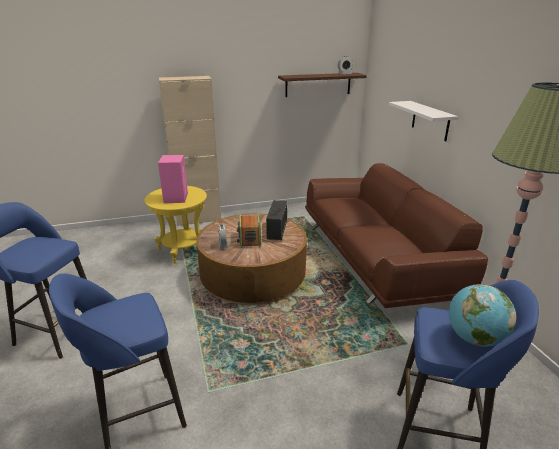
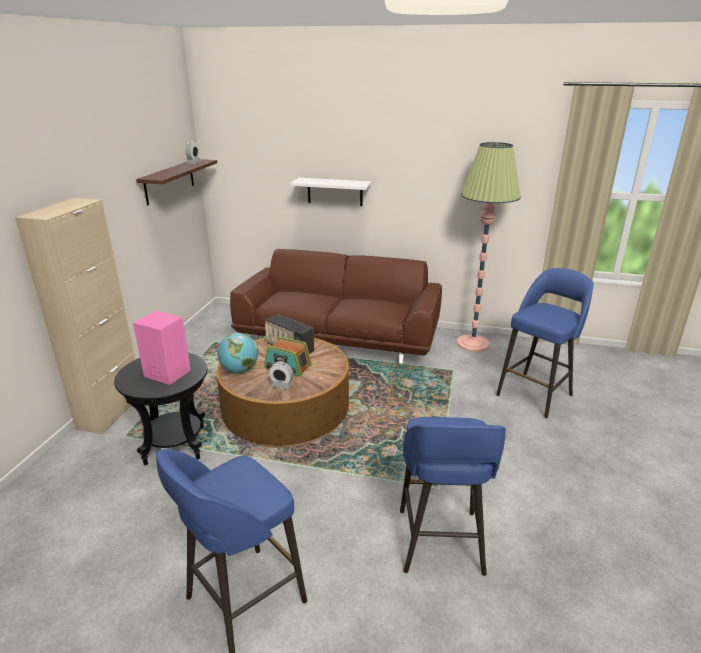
camera: 60 degrees left, 0 degrees up
(182, 250) = (175, 445): yellow side table -> black side table
(474, 338) = (557, 312): globe -> globe (239, 370)

